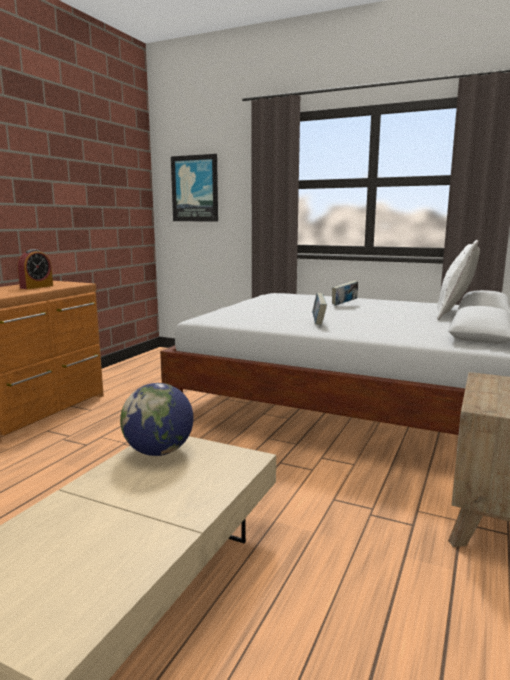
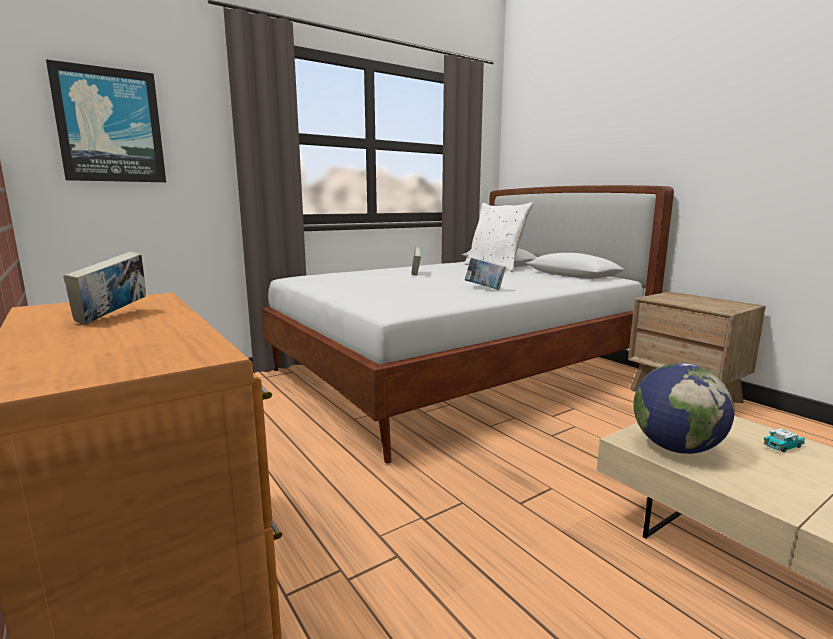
camera: 60 degrees left, 0 degrees up
(36, 287) = (113, 317): alarm clock -> book
(196, 492) = (783, 446): none -> toy car

